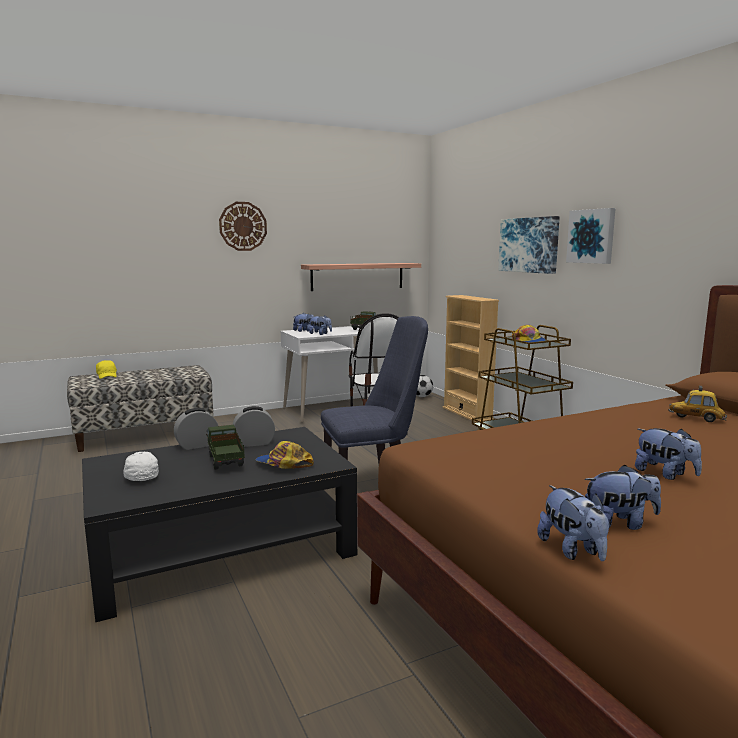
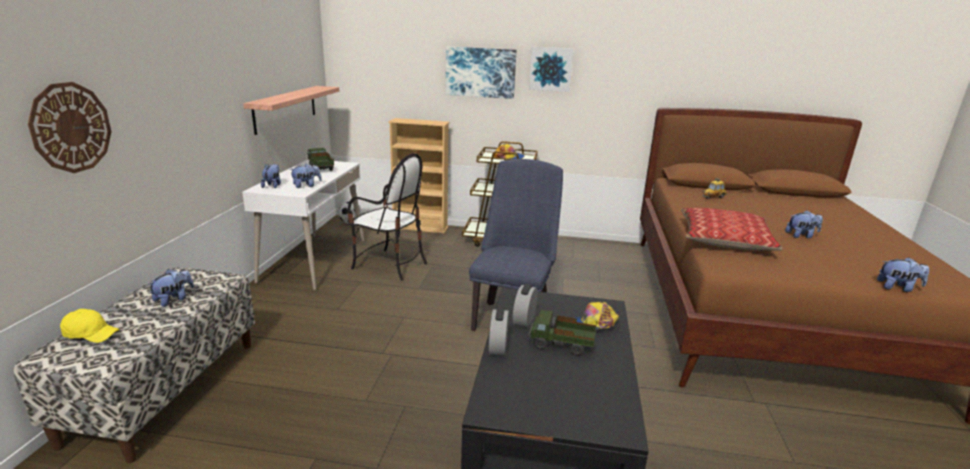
camera: 55 degrees left, 10 degrees up
(141, 475) = (558, 396): white cap -> none
(243, 226) = (185, 59): wall clock -> wall clock (71, 127)
(521, 438) = (725, 239): none -> pillow
(619, 523) = (866, 268): plush toy -> plush toy (174, 299)

